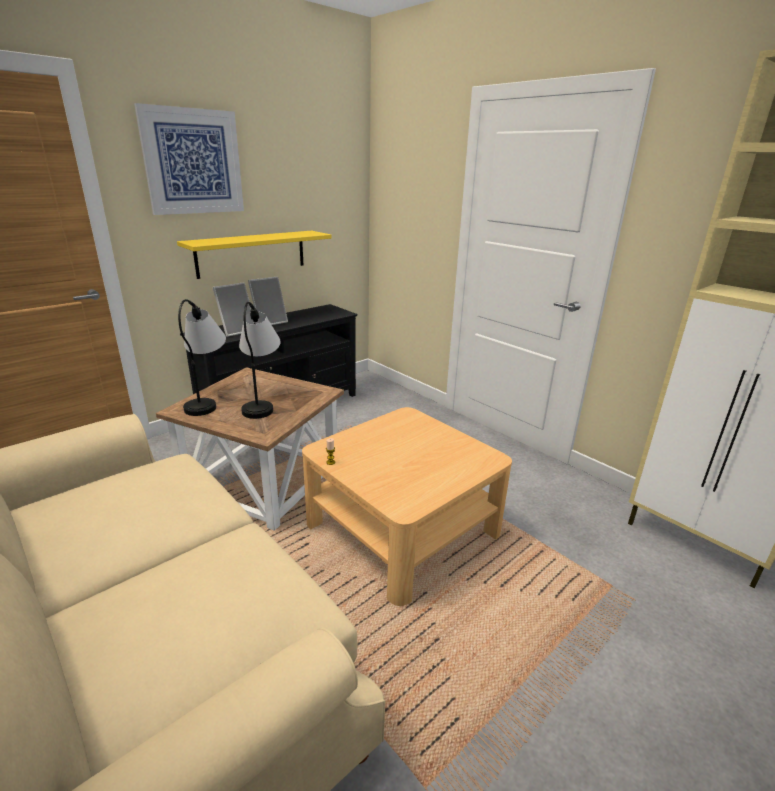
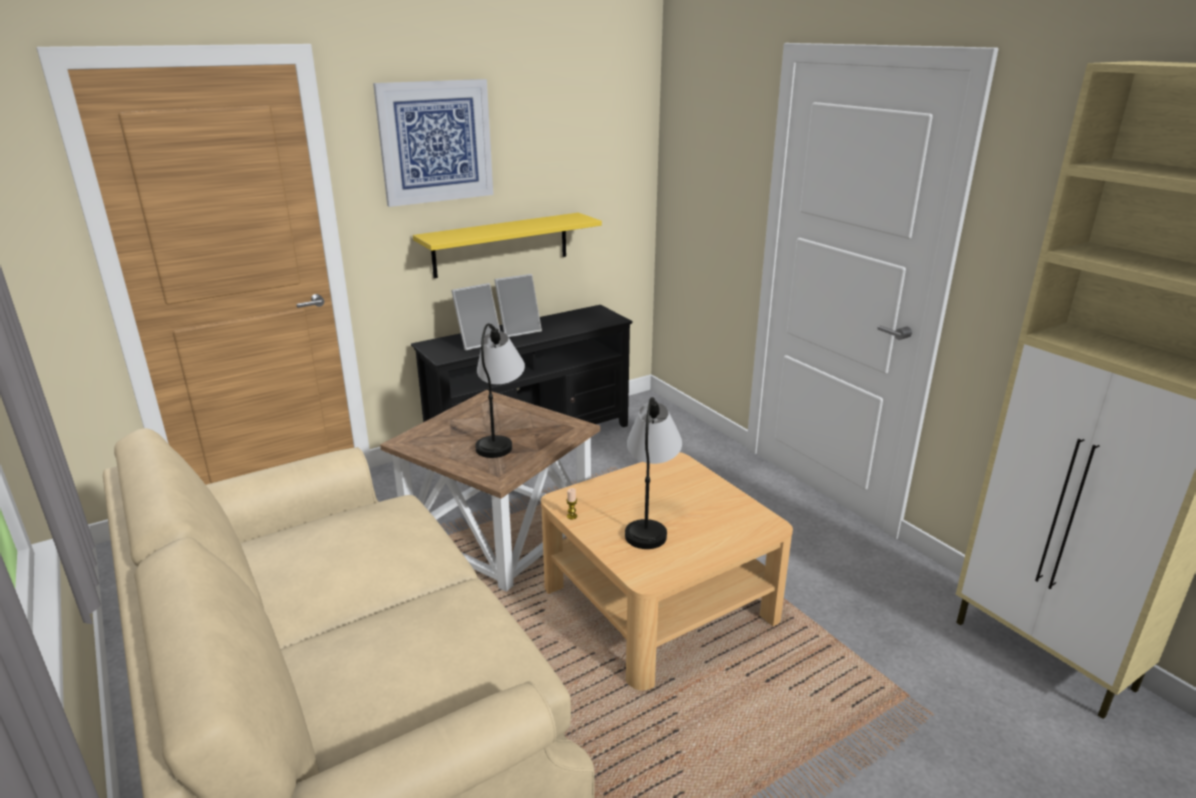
camera: 10 degrees right, 0 degrees up
(208, 399) = (439, 430): table lamp -> table lamp (650, 520)

